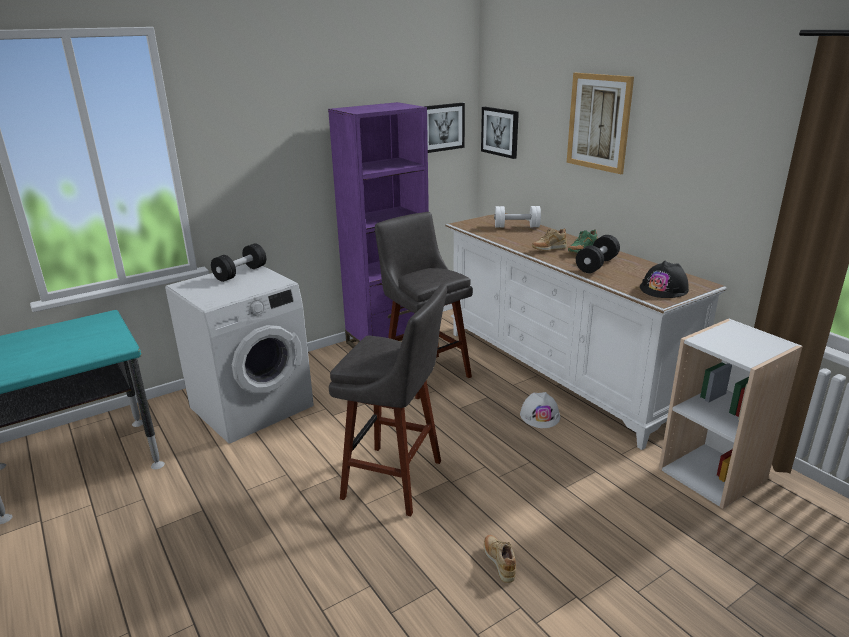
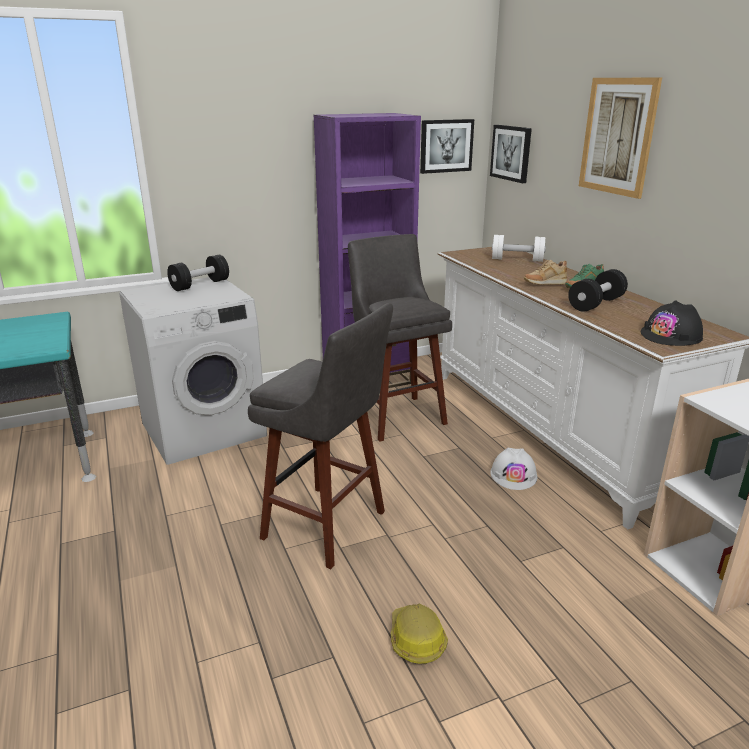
camera: 10 degrees right, 0 degrees up
(499, 563) = (416, 639): beige shoe -> hard hat

